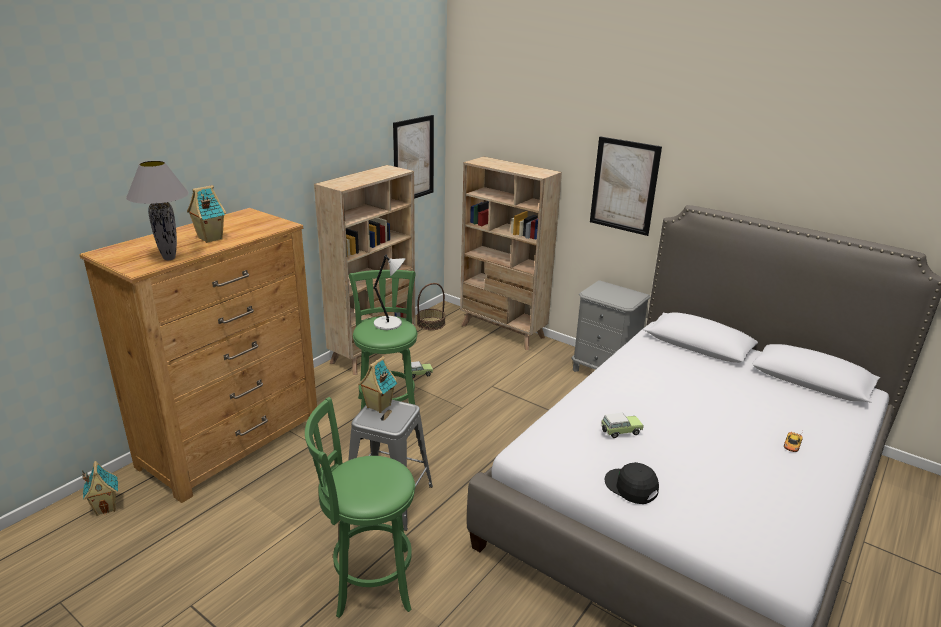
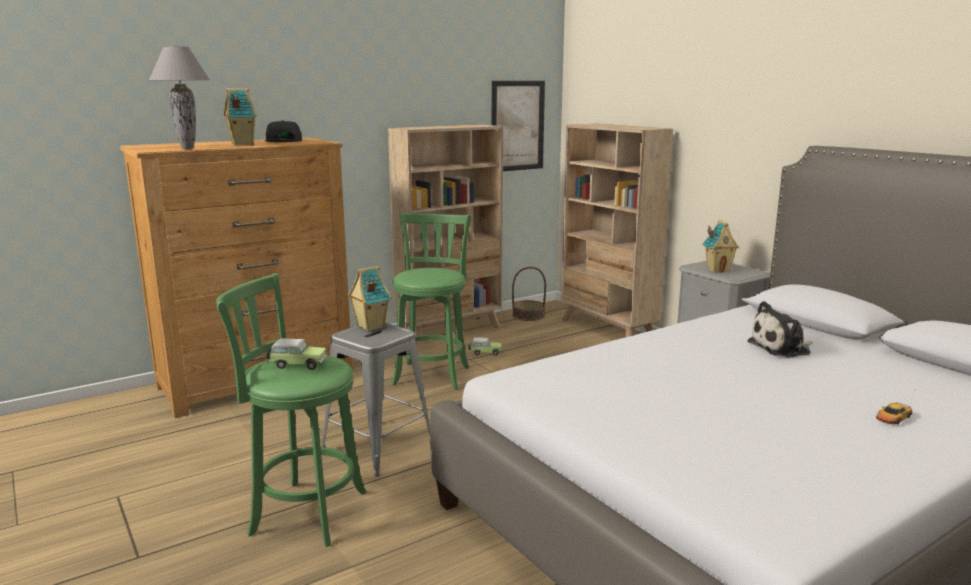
camera: 20 degrees right, 10 degrees down
(106, 507) = (109, 411): toy house -> toy house (718, 270)
(389, 324) = (436, 271): grey table lamp -> none
(619, 432) = (638, 375): toy car -> toy car (297, 365)
(624, 186) = (742, 136): picture -> none
(631, 487) = (613, 421): black cap -> black cap (283, 141)
(692, 380) = (782, 348): none -> plush toy

